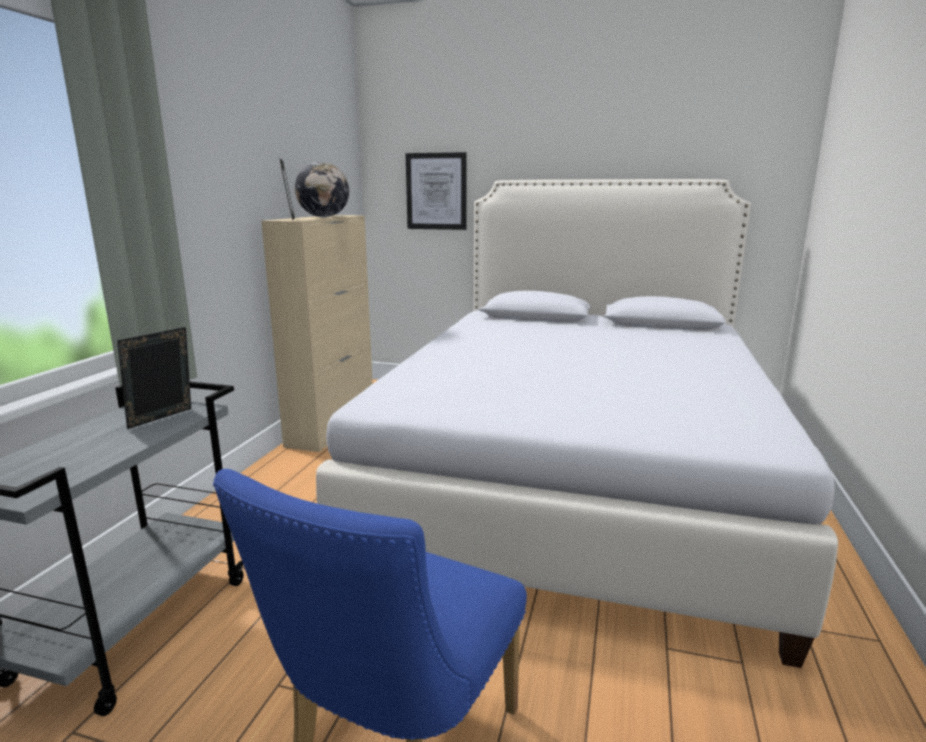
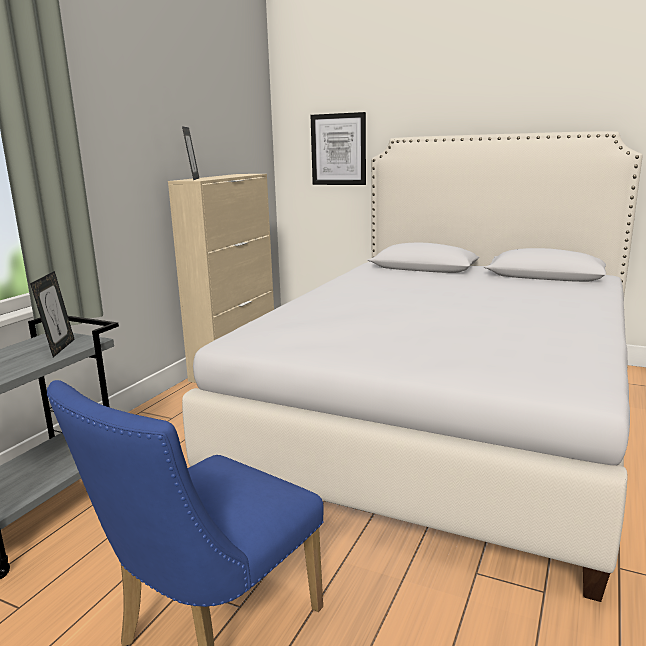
camera: 10 degrees right, 0 degrees up
(163, 419) = (59, 348): picture frame -> picture frame turned 135 degrees clockwise
(324, 217) = (226, 176): globe -> none

